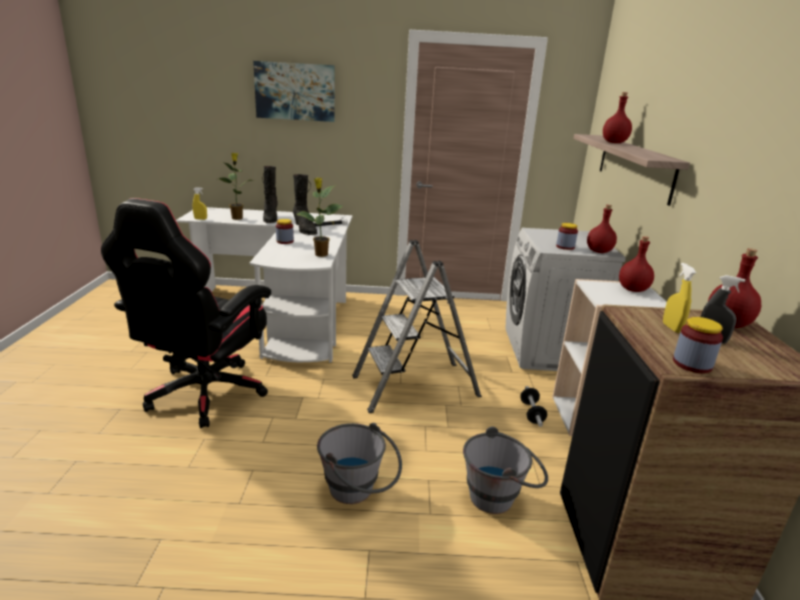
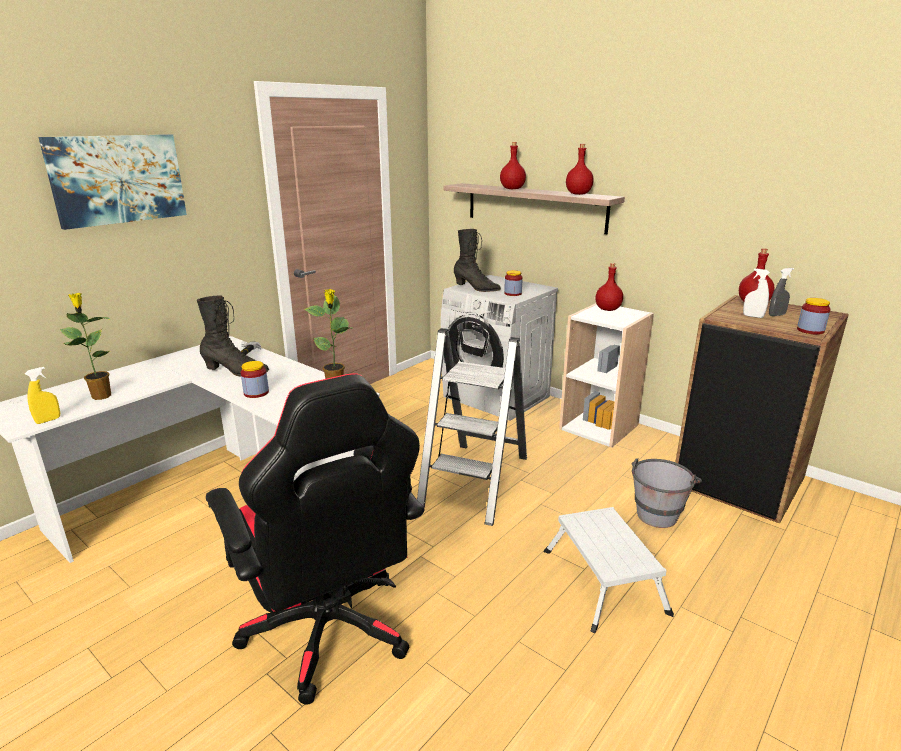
camera: 50 degrees left, 0 degrees up
(270, 218) = (149, 377): black boot -> black boot (476, 288)
(358, 492) = (604, 581): grey bucket -> white step ladder
(531, 413) = (571, 447): dumbbell -> none
(599, 251) = (537, 289): red bottle -> red bottle (578, 194)
(671, 328) = (753, 316): yellow spray bottle -> white spray bottle

